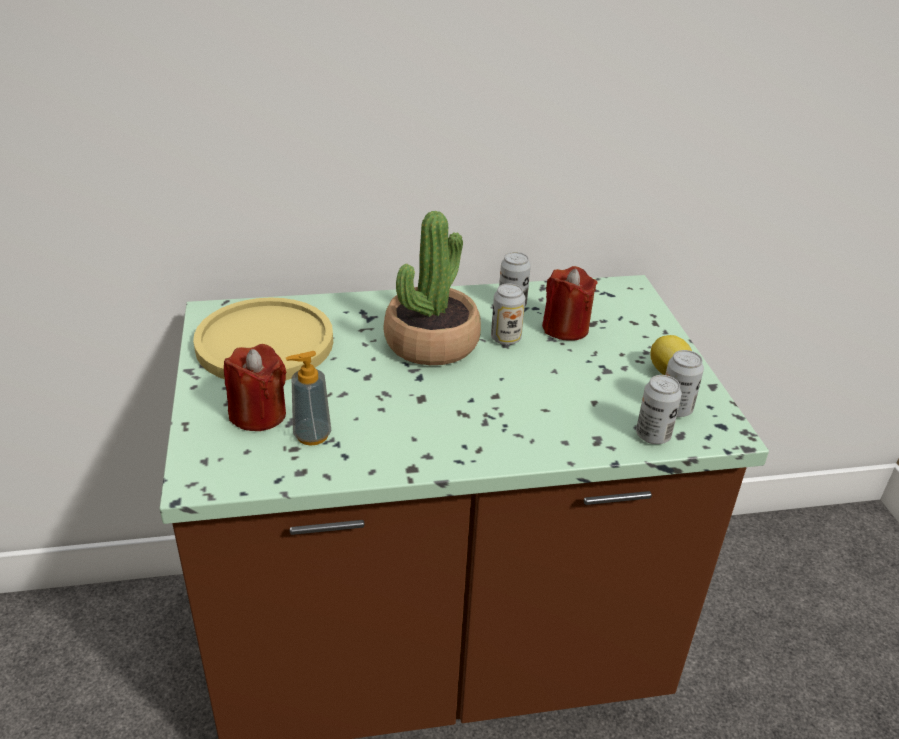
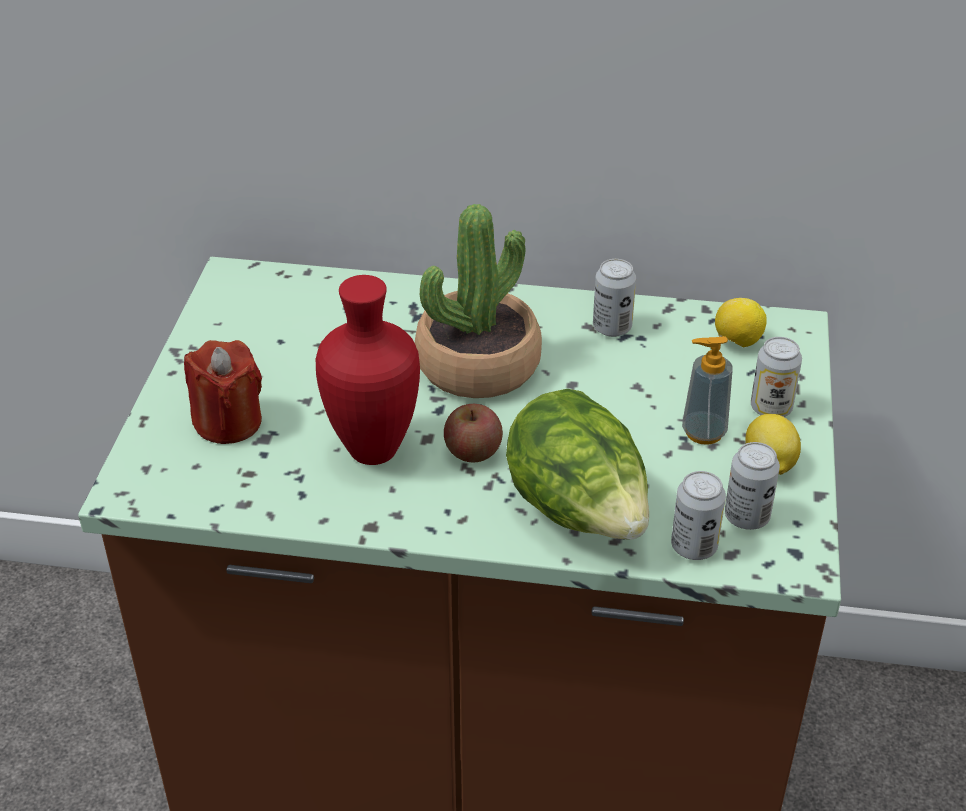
camera: 20 degrees right, 5 degrees up
(265, 343) = (276, 329): yellow plate -> none
(312, 435) = (276, 461): soap dispenser -> soap dispenser (703, 432)
(383, 415) = (370, 452): none -> red vase
(460, 401) = (473, 451): none -> apple
(506, 338) = (576, 375): can -> can (771, 408)
(560, 428) = (578, 512): none -> lettuce
(565, 328) = (665, 374): red candle -> none
(600, 301) = (737, 342): none -> lemon

